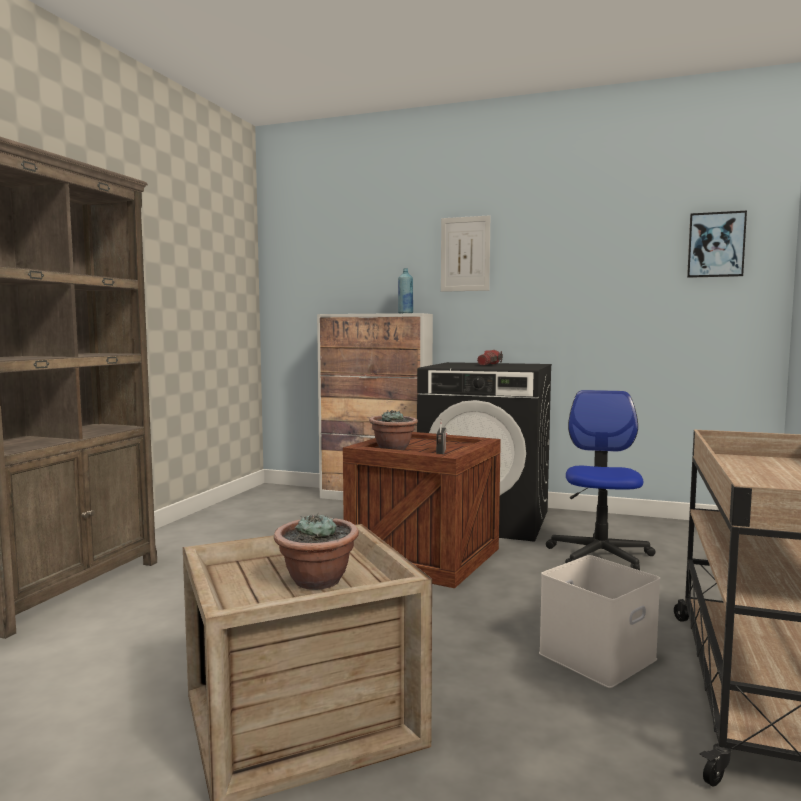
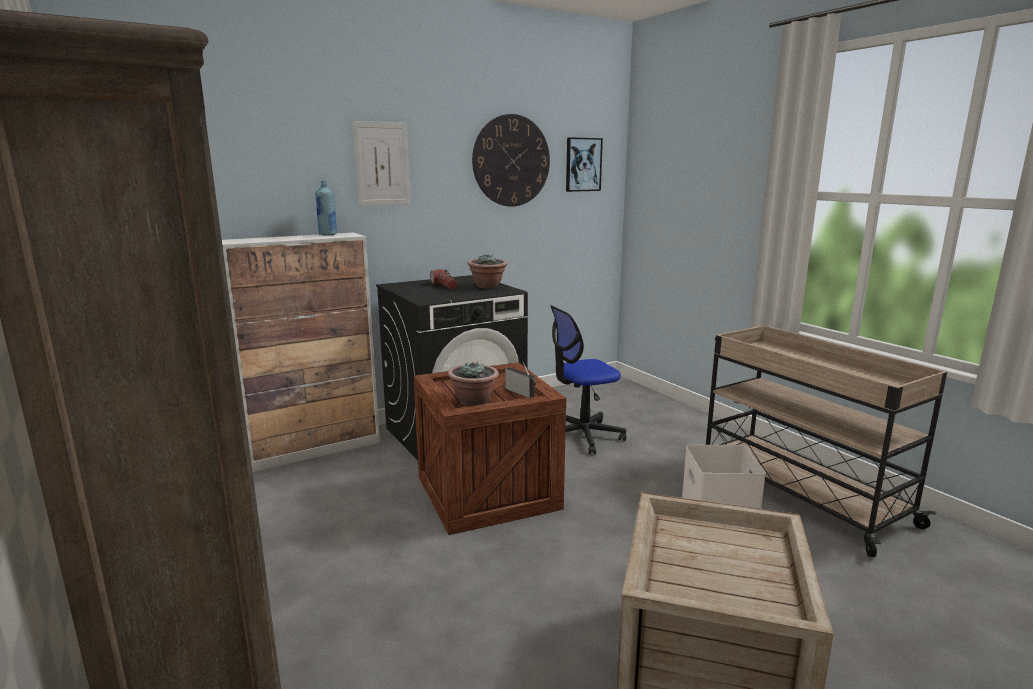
camera: 50 degrees left, 10 degrees up
(317, 581) = (737, 558): potted plant -> potted plant (487, 286)
(600, 555) = (582, 435): office chair -> office chair turned 75 degrees counterclockwise
(608, 245) = (511, 161): none -> wall clock

